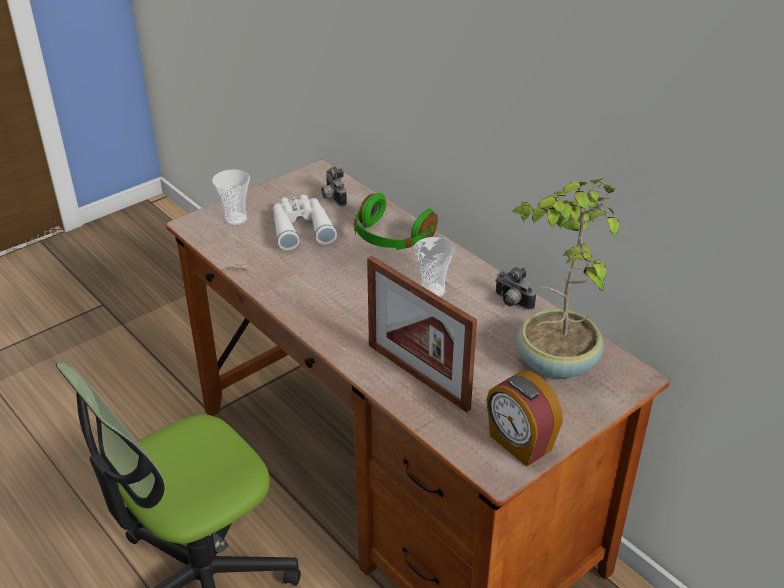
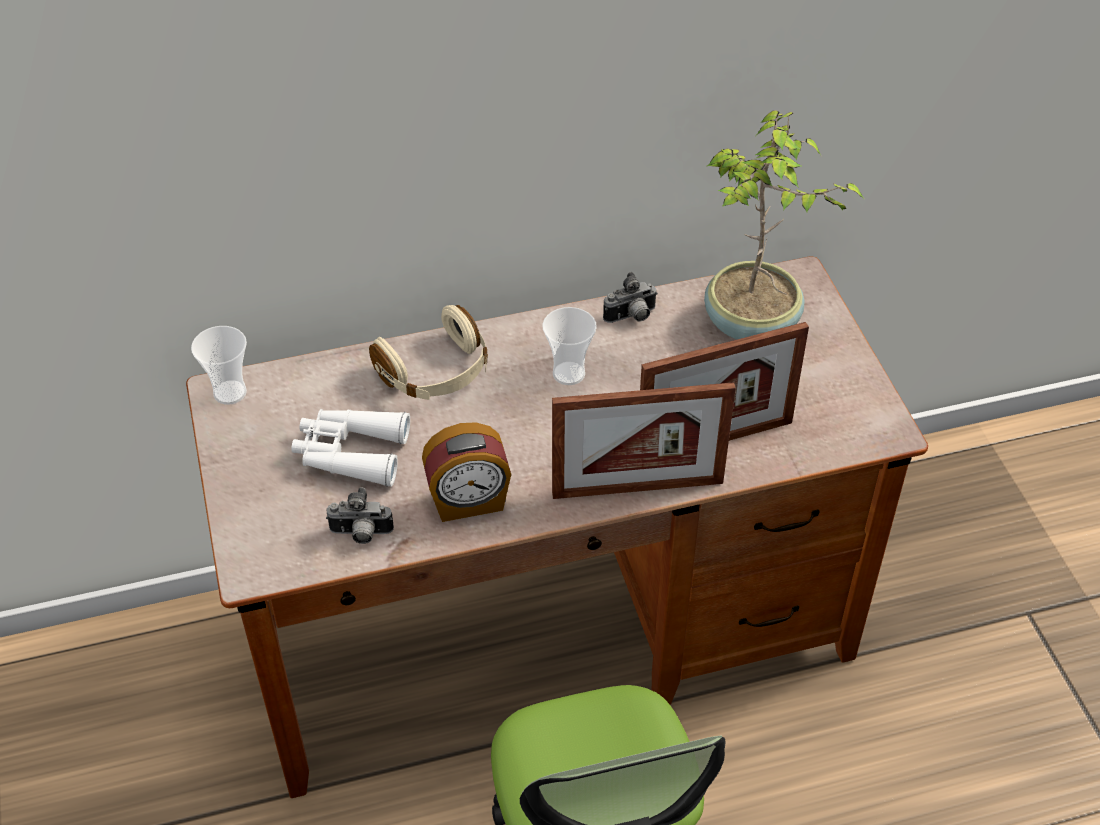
camera: 65 degrees left, 10 degrees up
(235, 219) = (275, 517): cup -> cup (230, 392)
(332, 198) = (301, 399): camera -> camera (361, 534)
(347, 351) = (637, 488): none -> picture frame
(391, 238) = (436, 372): green headphones -> beige headphones
(519, 443) = (856, 401): alarm clock -> alarm clock (469, 502)

